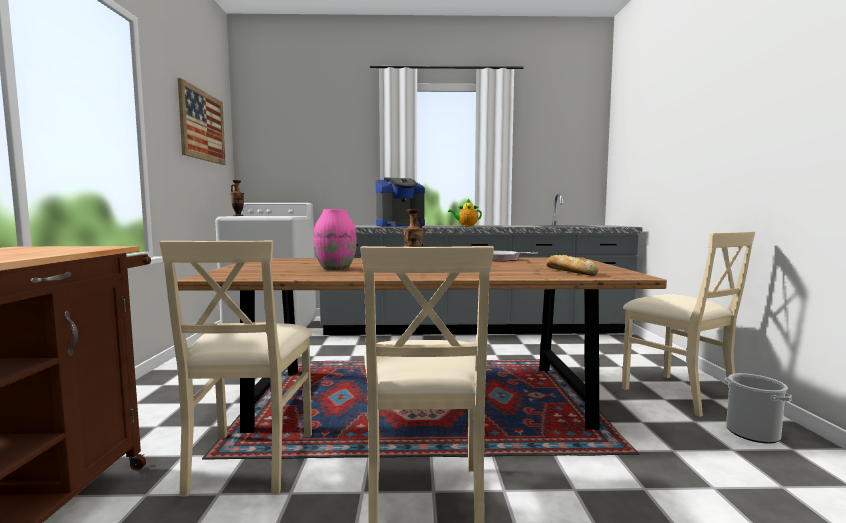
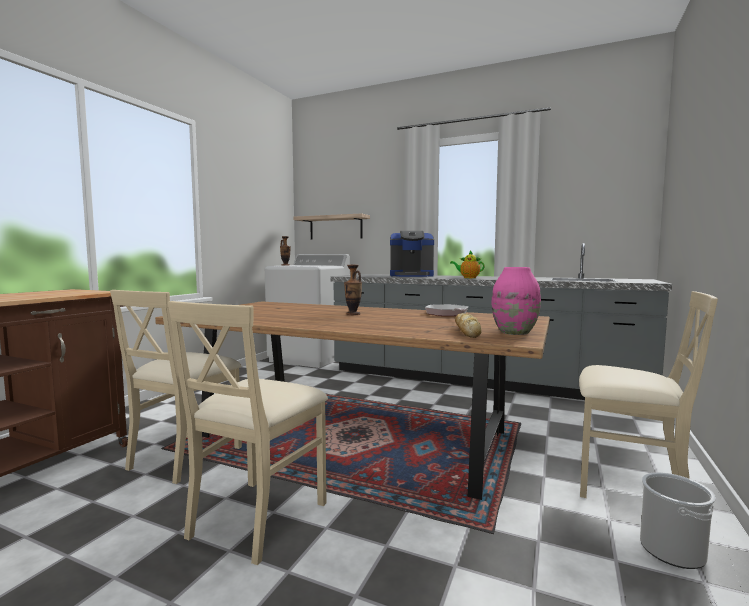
camera: 25 degrees right, 0 degrees up
(202, 126) = (259, 194): picture -> none
(292, 172) = (336, 227): none -> shelf
(336, 268) = (281, 314): pink vase -> pink vase (515, 332)
(677, 394) = (628, 486): beige chair -> beige chair turned 60 degrees counterclockwise

